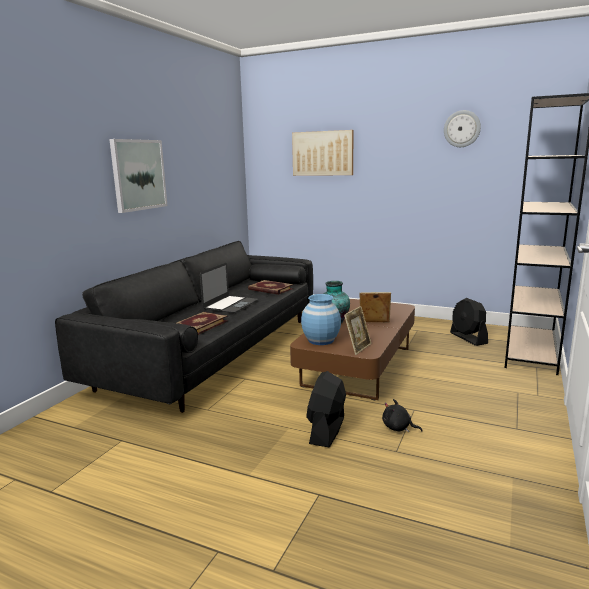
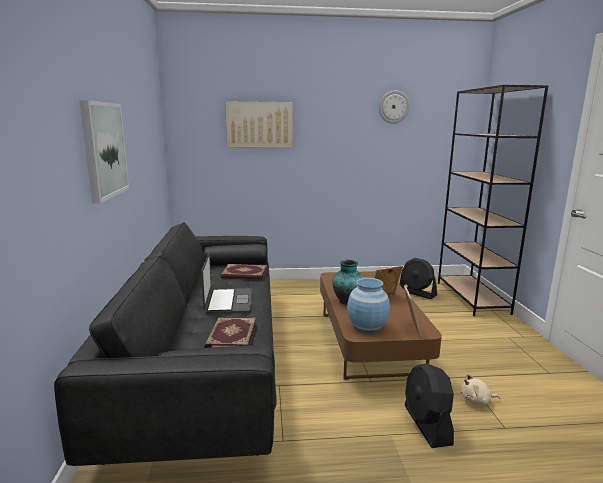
camera: 30 degrees left, 0 degrees up
(398, 428) = (477, 401): black plush toy -> beige plush toy

